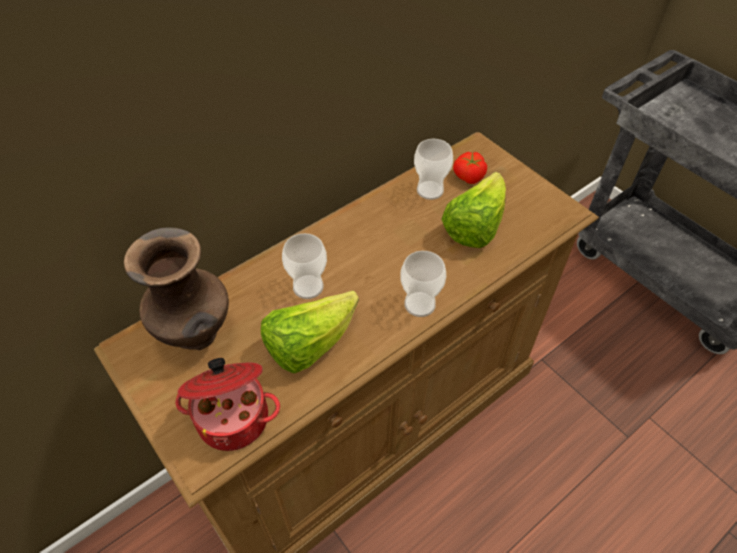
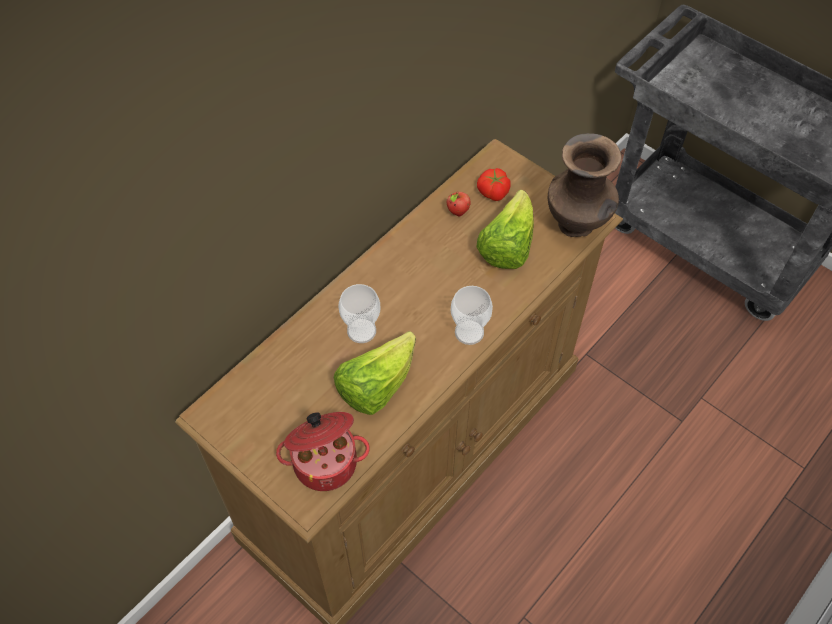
camera: 10 degrees left, 5 degrees up
(197, 335) = (270, 393): brown vase -> brown vase (577, 225)
(430, 190) = (457, 213): cup -> apple

